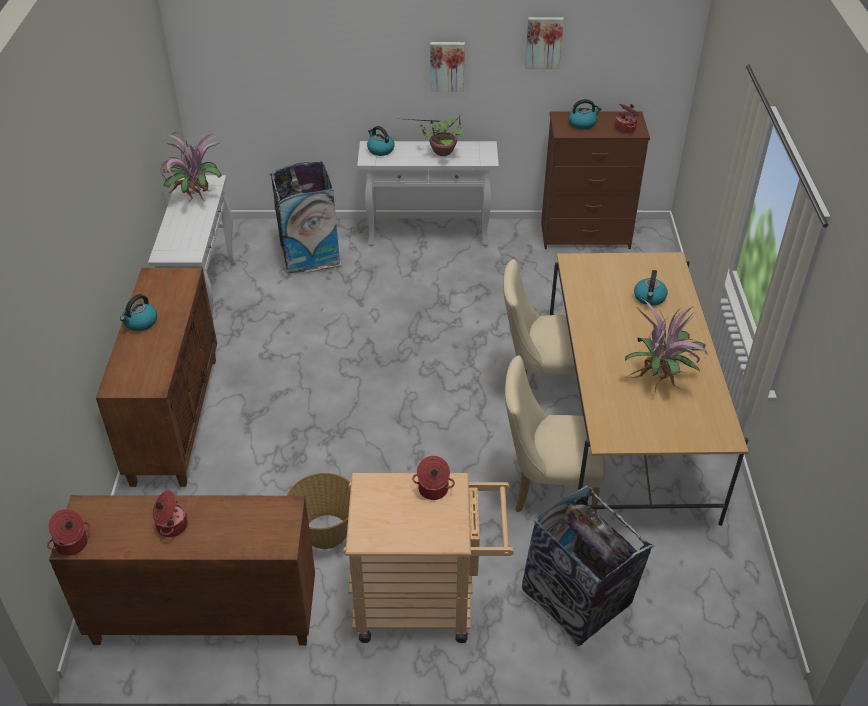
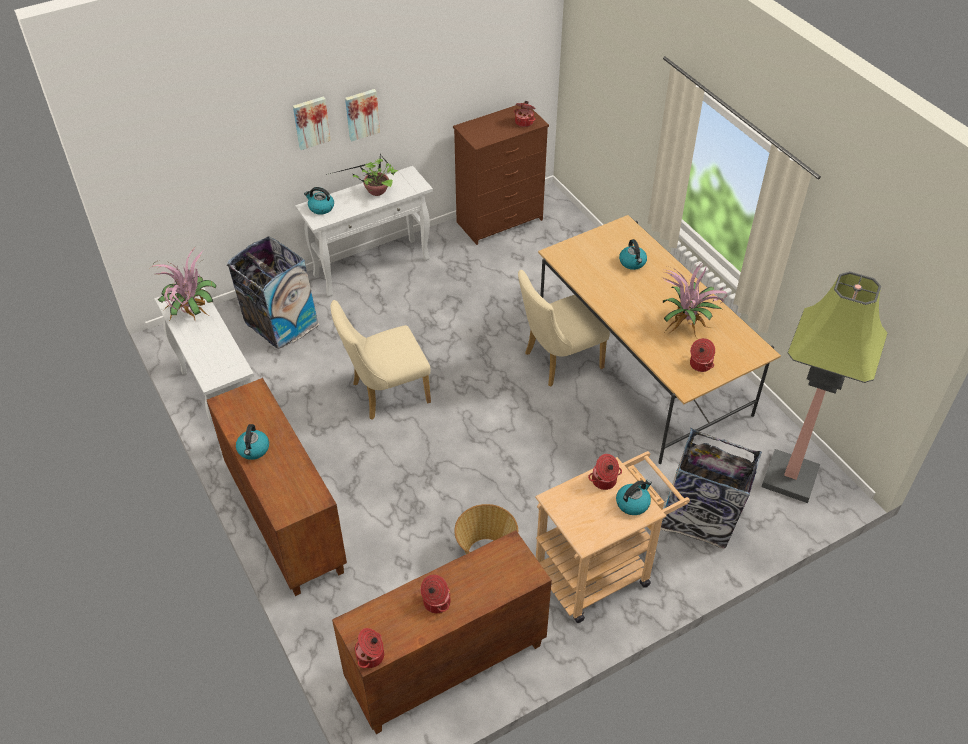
camera: 30 degrees left, 5 degrees up
(543, 42) = (439, 68): picture -> picture (311, 122)
(547, 489) = (622, 443): beige chair -> beige chair (385, 394)
(582, 124) = (488, 129): kettle -> kettle (633, 503)
(642, 423) = (700, 365): none -> cooking pot
(714, 608) = (789, 478): none -> floor lamp

